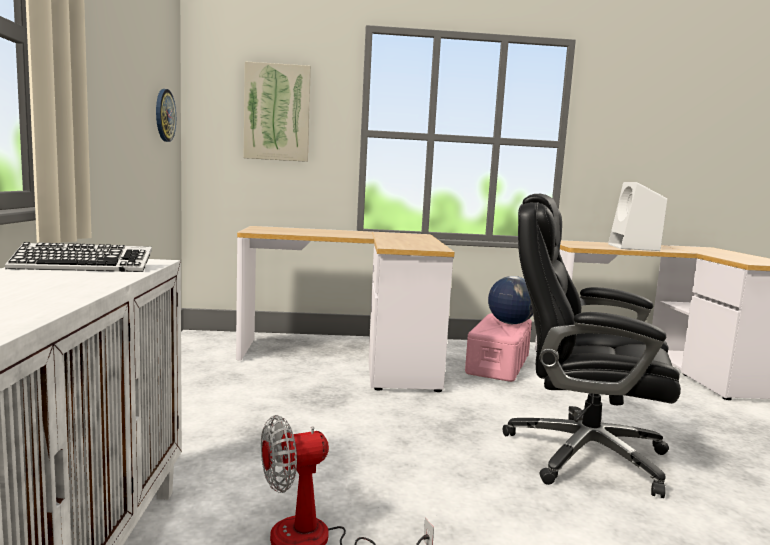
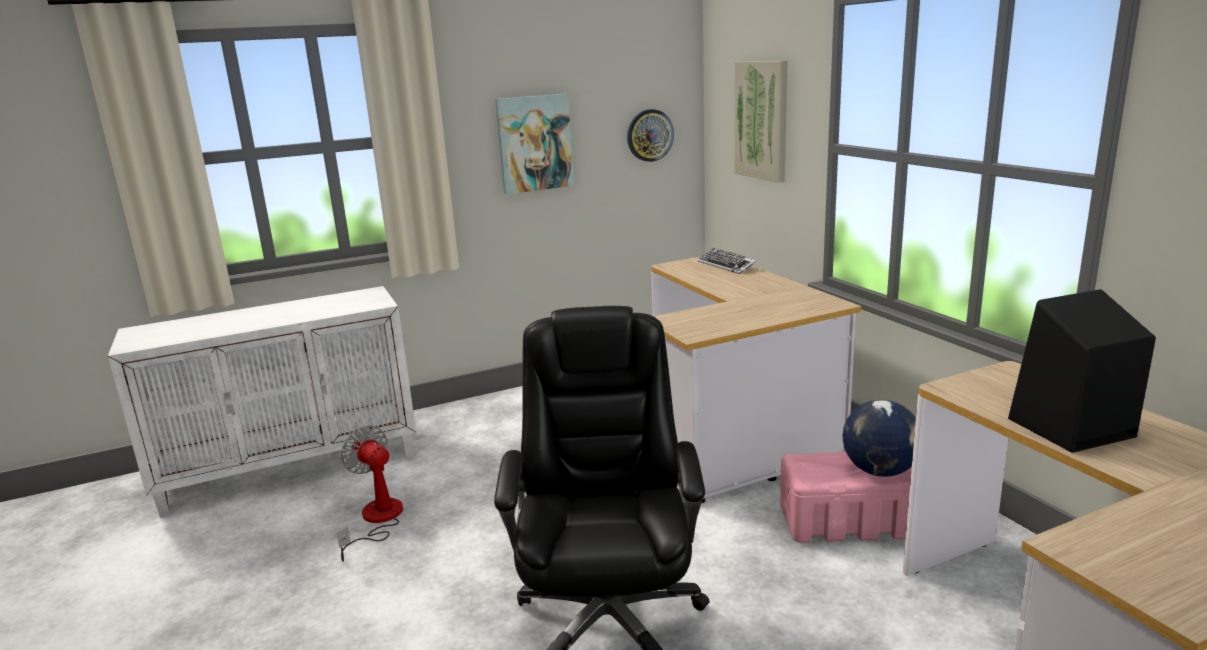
camera: 70 degrees right, 10 degrees up
(83, 267) = (344, 302): keyboard -> keyboard (726, 265)
(113, 93) = (534, 143): none -> picture
(634, 248) = (1069, 429): white speaker -> black speaker

